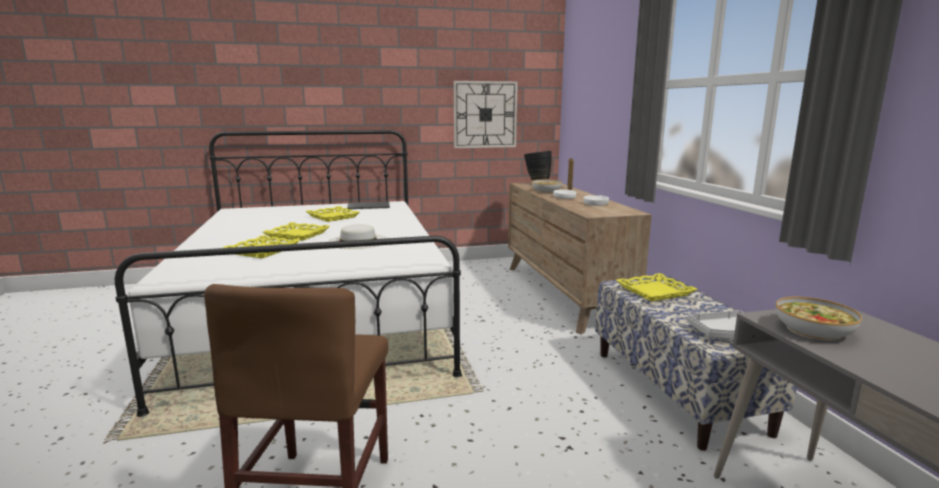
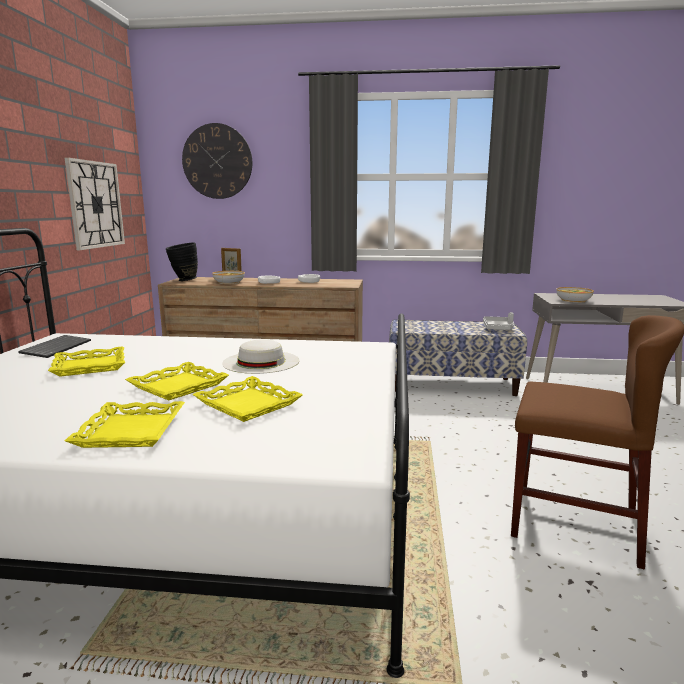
camera: 70 degrees left, 0 degrees up
(594, 72) = (217, 161): none -> wall clock
(655, 292) = (423, 326): yellow tray -> yellow tray (132, 431)

